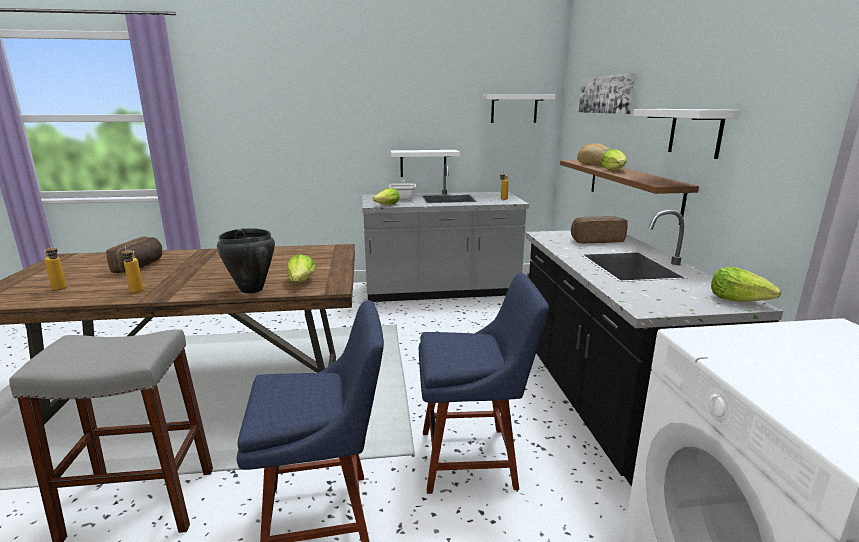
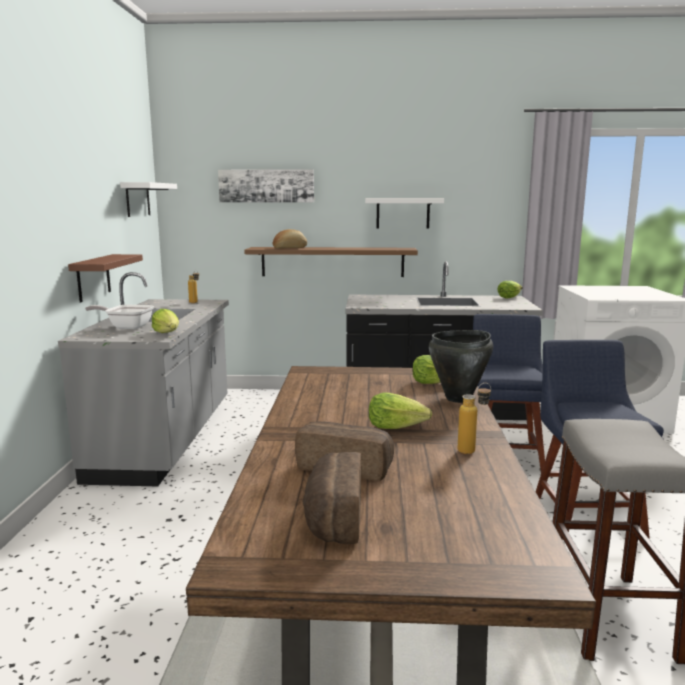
camera: 80 degrees left, 5 degrees down
(60, 289) = (463, 506): bottle -> none
(423, 163) = (93, 277): white shelf -> brown shelf
(596, 240) = (382, 300): bread -> bread (332, 517)
(614, 170) = (334, 248): lettuce -> lettuce (396, 427)

